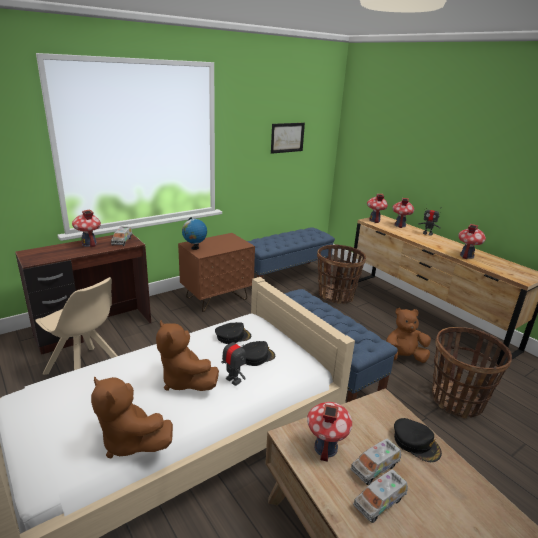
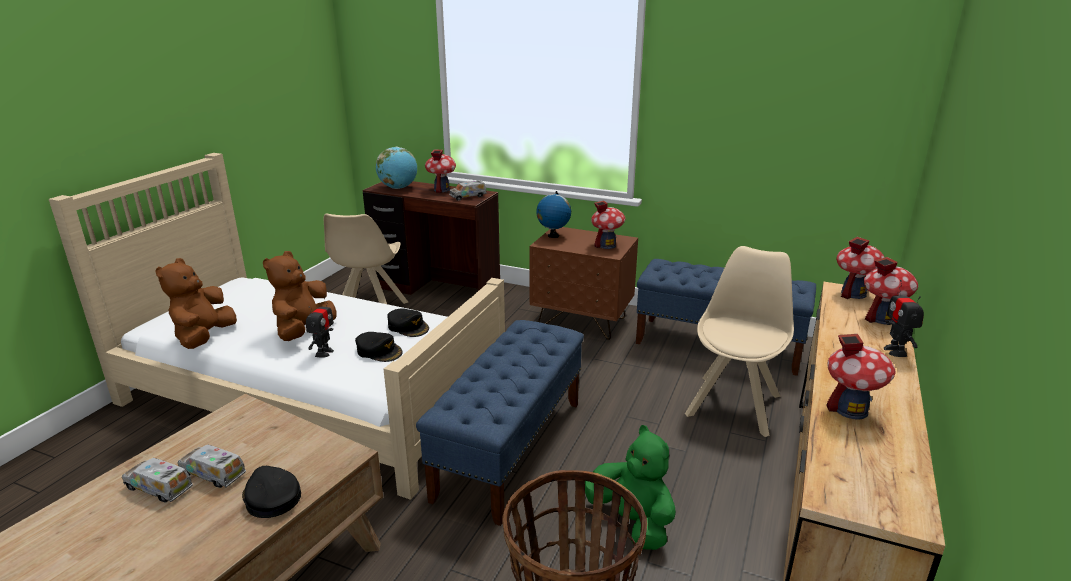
camera: 60 degrees right, 0 degrees up
(51, 254) = (398, 188): none -> globe
(287, 137) = (788, 104): picture -> none
(325, 448) = (233, 433): toy house -> toy house (606, 245)
(336, 295) = (734, 403): basket -> beige chair
(402, 358) = (632, 522): brown plush toy -> green plush toy
(416, 443) = (271, 497): black cap -> black cap turned 120 degrees clockwise

